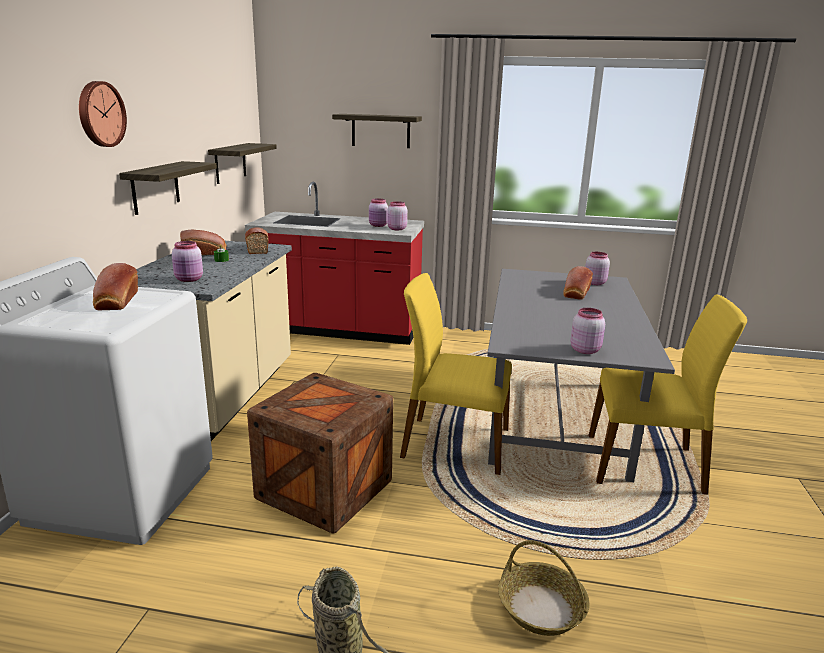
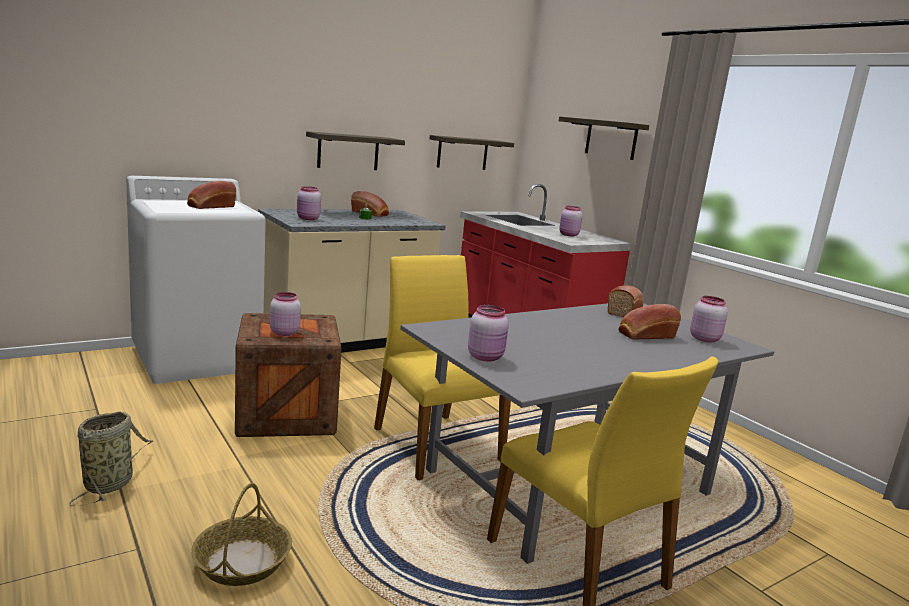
camera: 45 degrees right, 5 degrees down
(100, 114) = (295, 83): wall clock -> none
(257, 249) = (411, 220): bread -> bread (625, 311)
(396, 229) = (576, 240): pink jar -> pink jar (284, 332)

